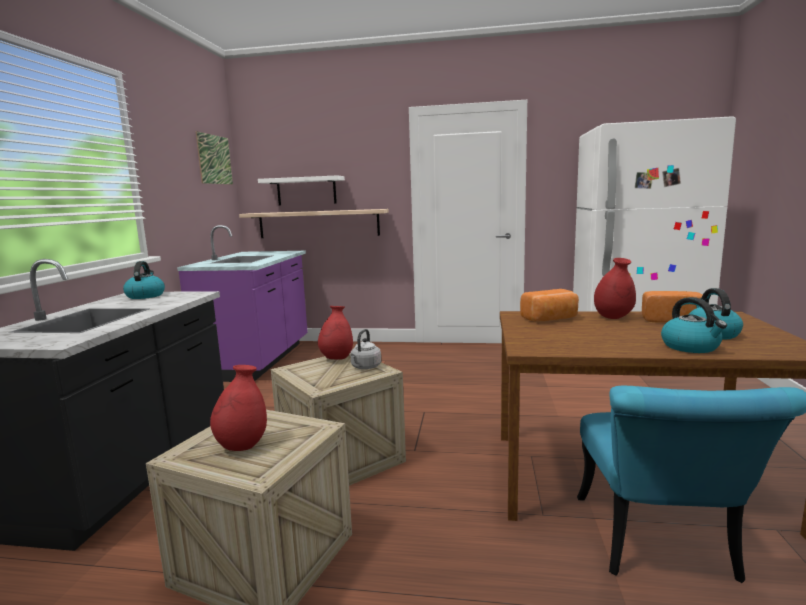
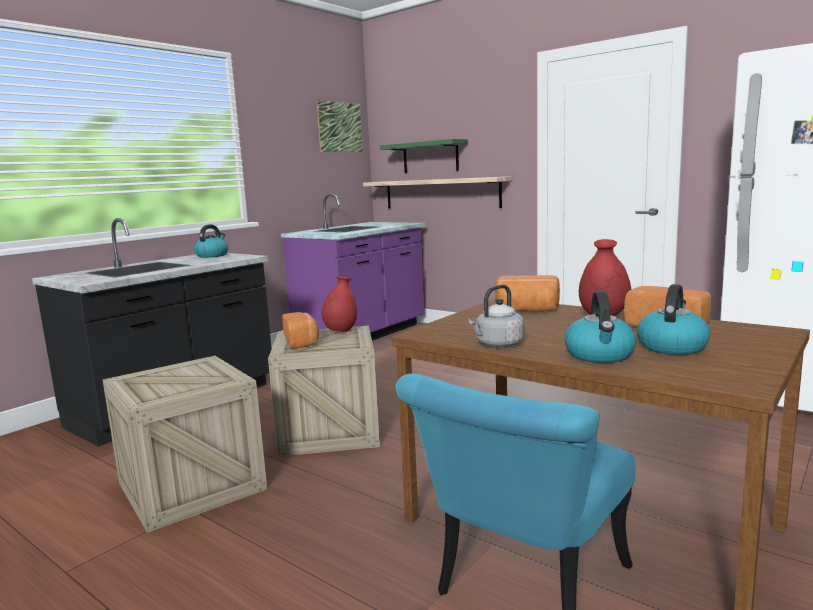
camera: 30 degrees right, 0 degrees up
(242, 446) = (167, 381): red vase -> none
(306, 191) = (430, 157): white shelf -> green shelf
(318, 375) = (302, 342): none -> bread
(365, 367) = (350, 341): grey kettle -> grey kettle (497, 344)

